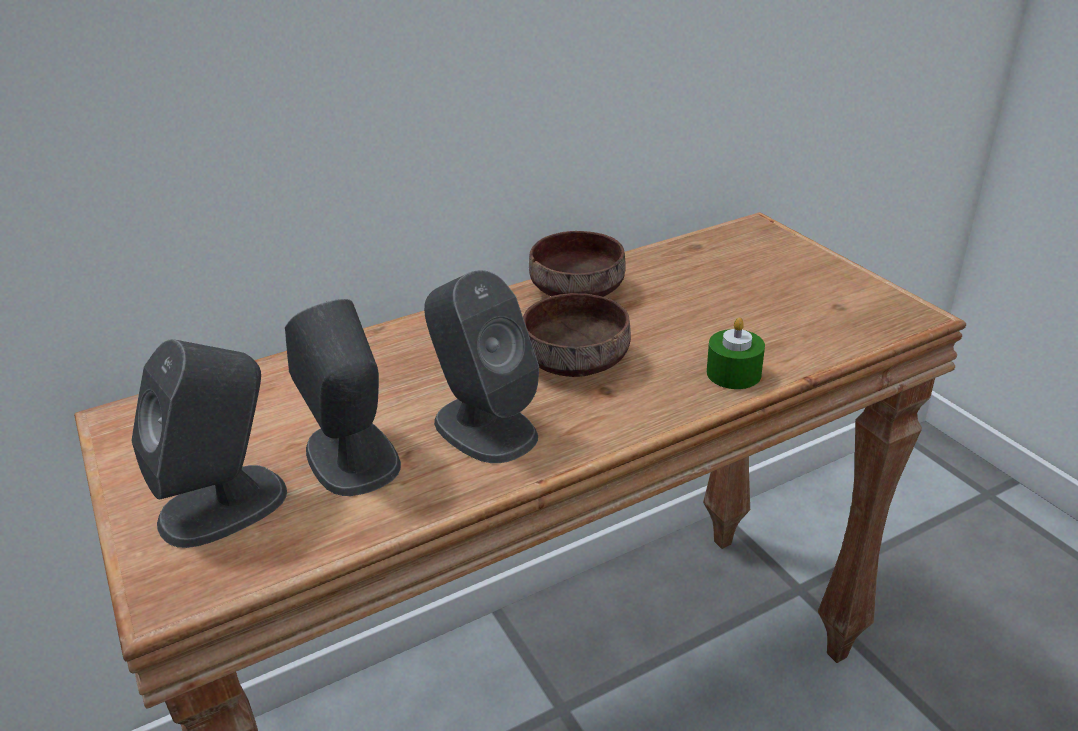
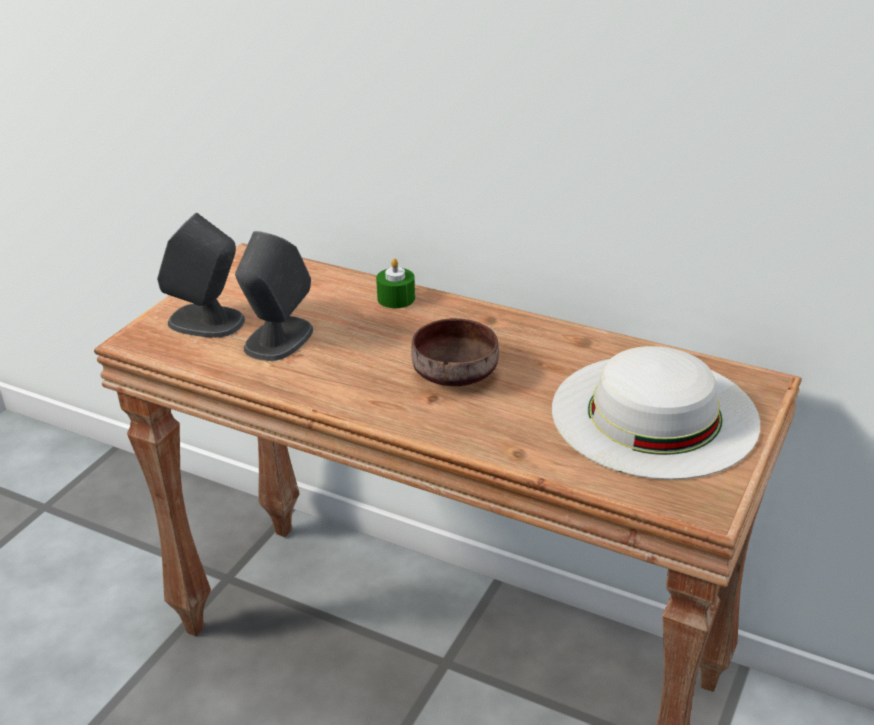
camera: 55 degrees right, 0 degrees up
(484, 427) = (347, 369): grey speaker -> none
(580, 290) = (550, 340): brown bowl -> none
(733, 373) = (510, 444): green candle -> green candle (396, 298)
(754, 286) = (654, 414): none -> white hat

